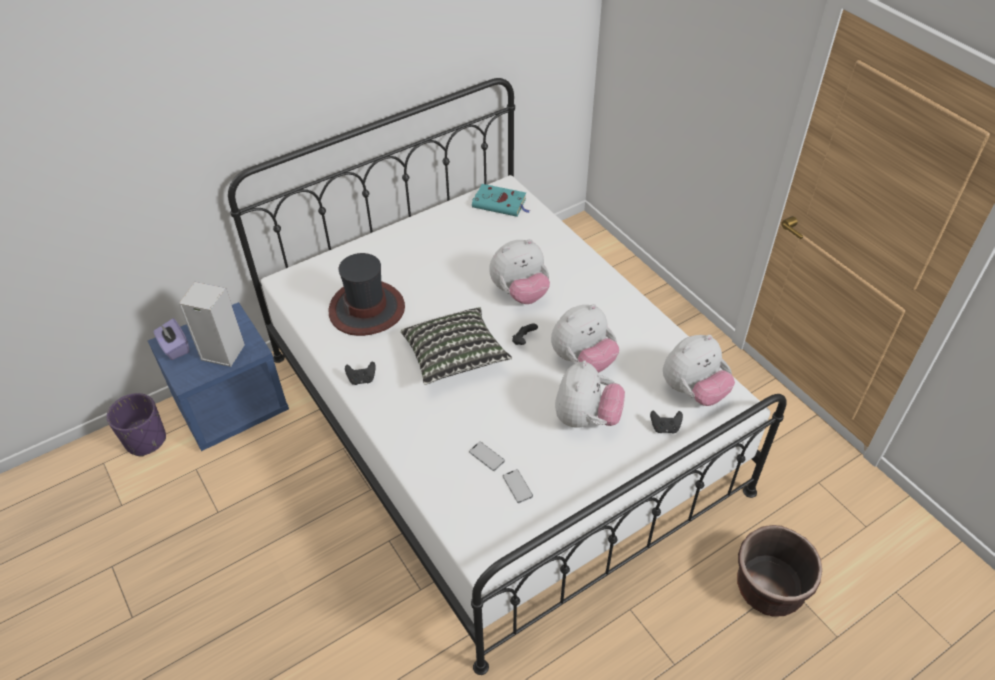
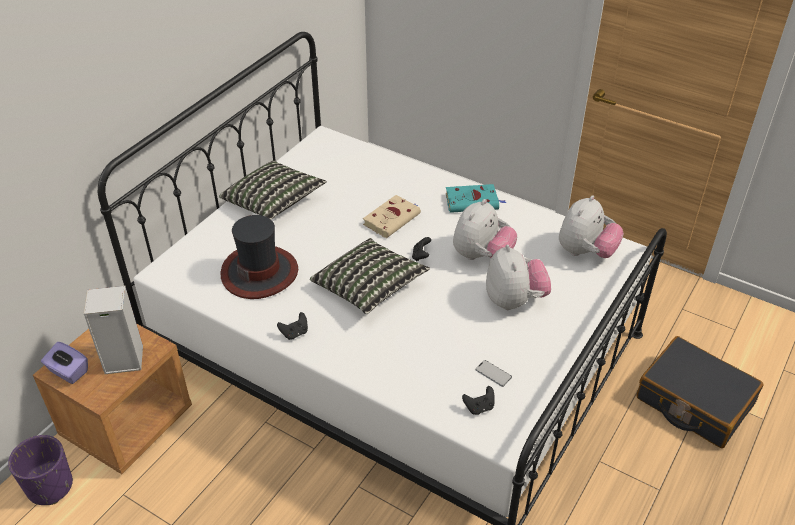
camera: 25 degrees left, 5 degrees down
(232, 406) = (127, 423): blue nightstand -> brown nightstand
(420, 243) = (274, 203): none -> pillow
(486, 456) = (451, 359): phone -> none
(501, 203) = (327, 151): turquoise book -> turquoise book (473, 201)
(520, 293) = (392, 218): plush toy -> beige book
(665, 428) = (582, 287): black game controller -> black game controller (479, 407)
(769, 587) = (694, 402): brown planter -> black suitcase

